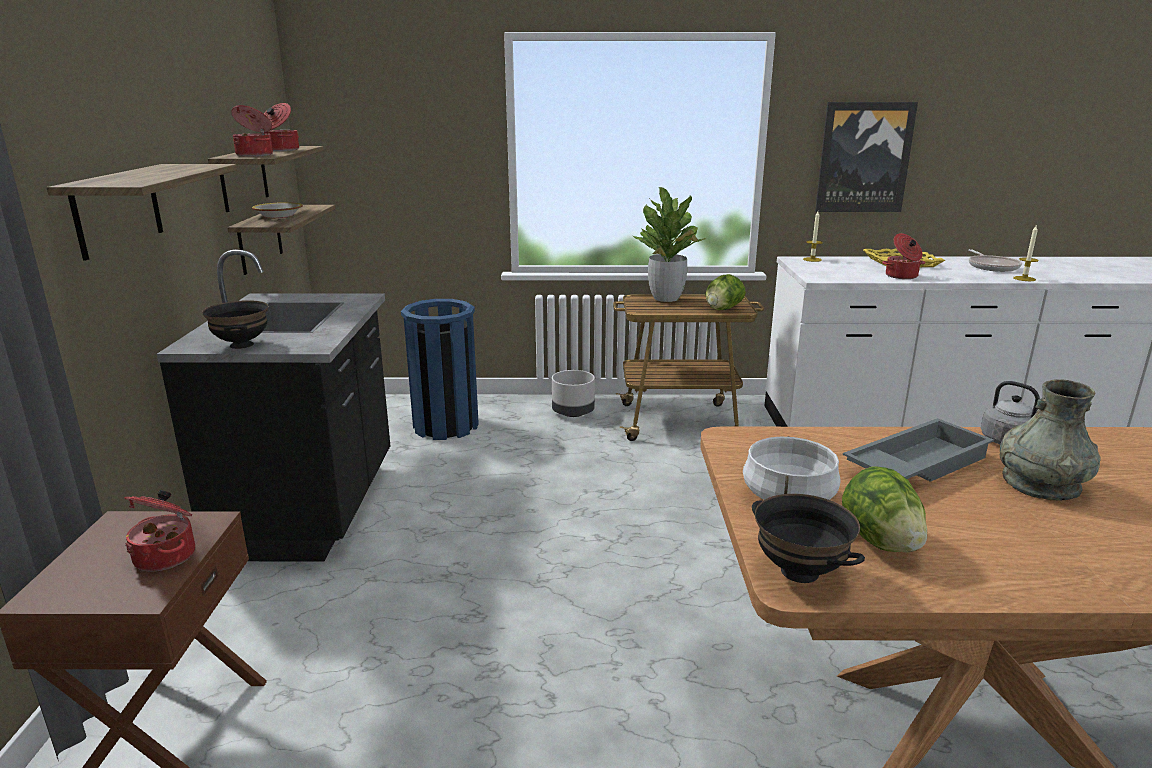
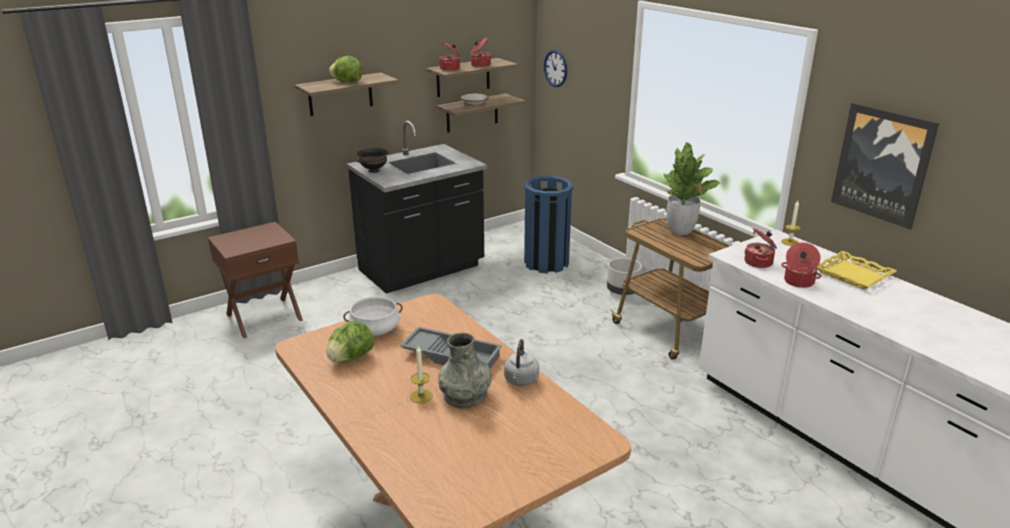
camera: 55 degrees right, 5 degrees up
(167, 556) = (256, 243): cooking pot -> cooking pot (759, 262)
(345, 156) = (555, 68): none -> wall clock
(722, 309) = (691, 253): lettuce -> lettuce (347, 82)
(798, 572) = (306, 345): black bowl -> none
(991, 266) = (922, 314): frying pan -> none
(1024, 278) = (898, 333): candle -> candle (421, 396)

